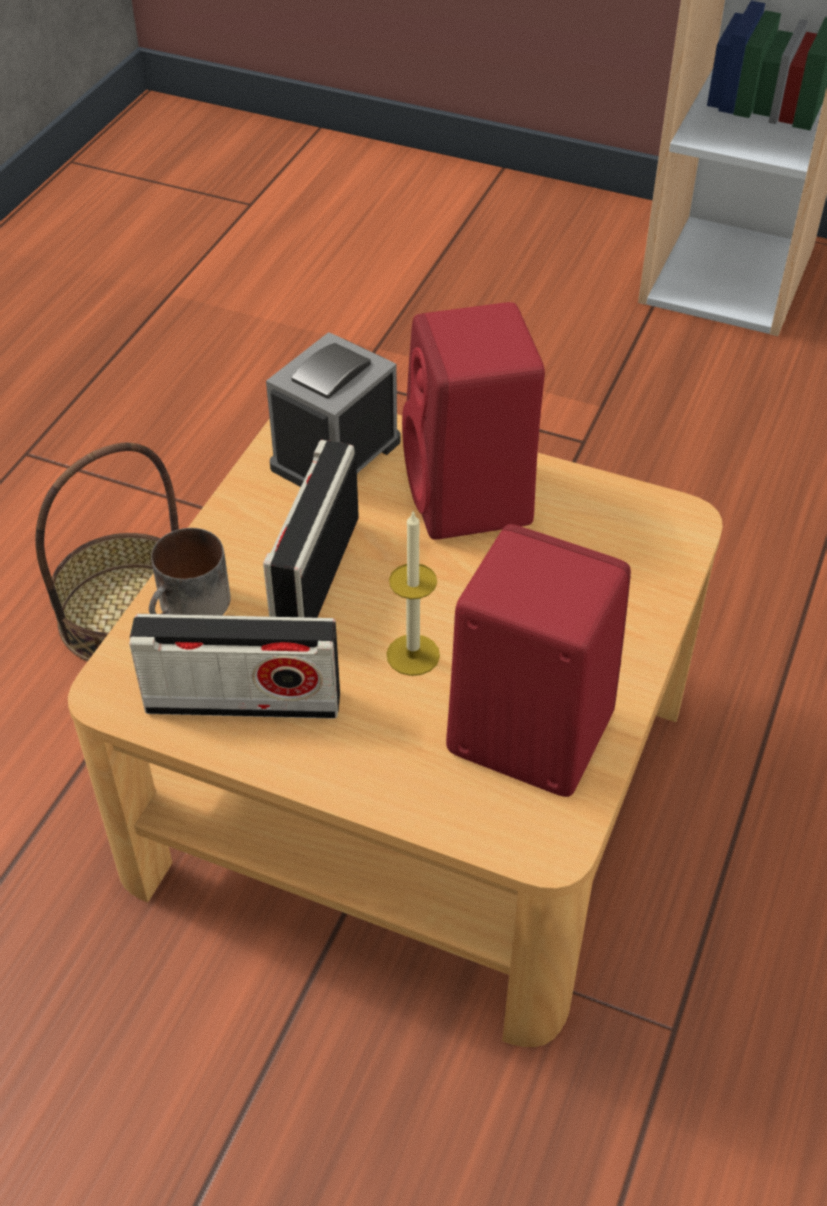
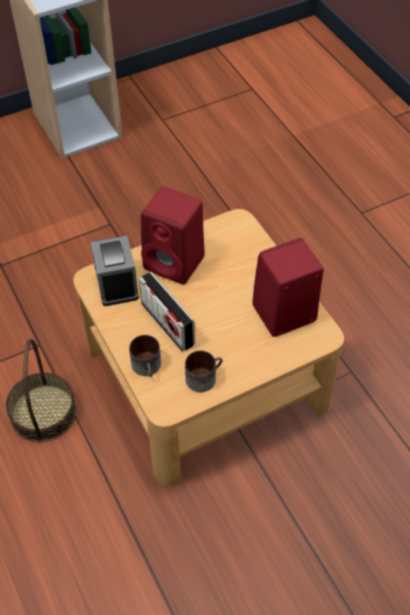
camera: 50 degrees left, 5 degrees up
(243, 702) = (203, 376): radio -> mug
(413, 655) = (227, 321): candle -> none

